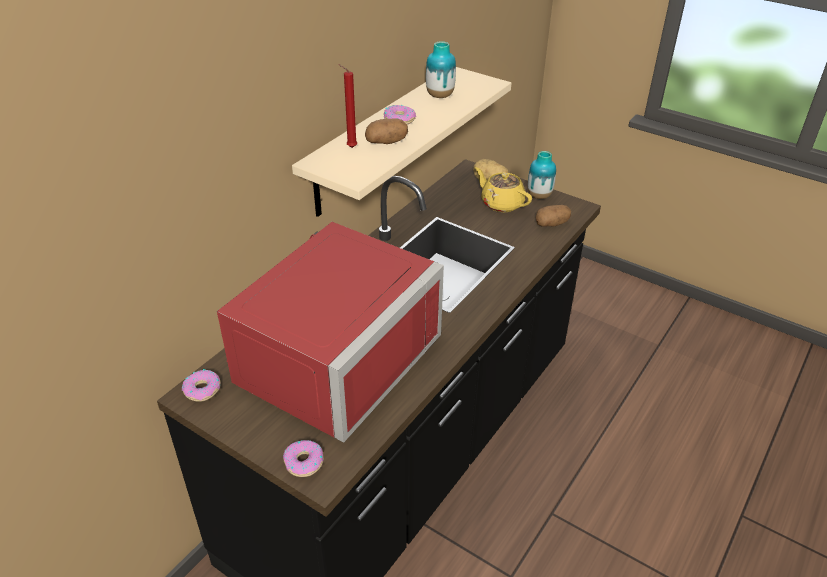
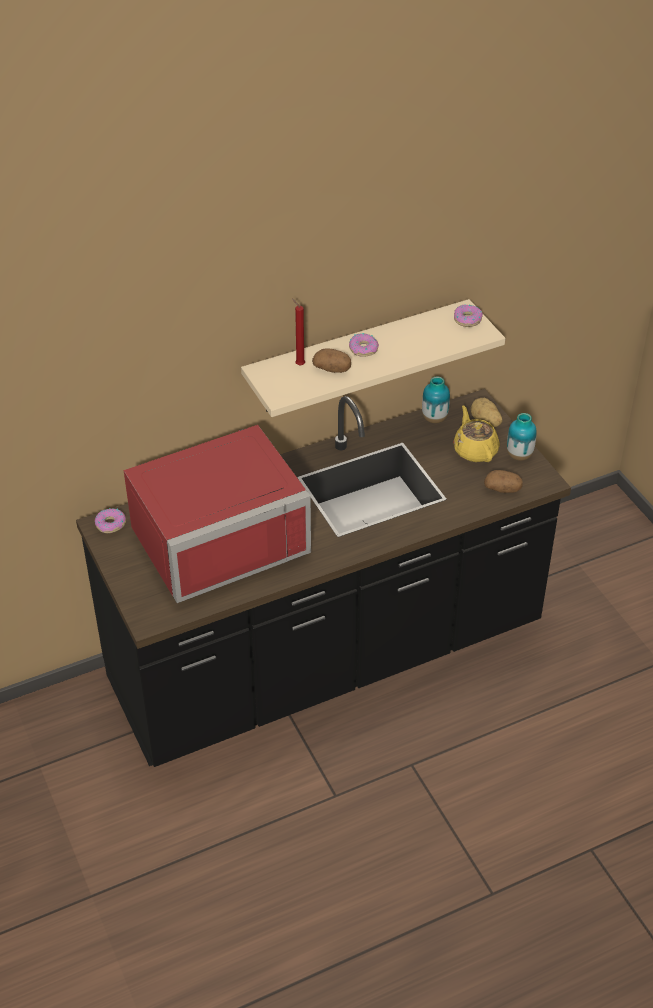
camera: 30 degrees right, 5 degrees up
(303, 462) = (143, 605): donut -> donut (467, 319)
(440, 96) = (423, 333): vase -> vase (434, 418)

